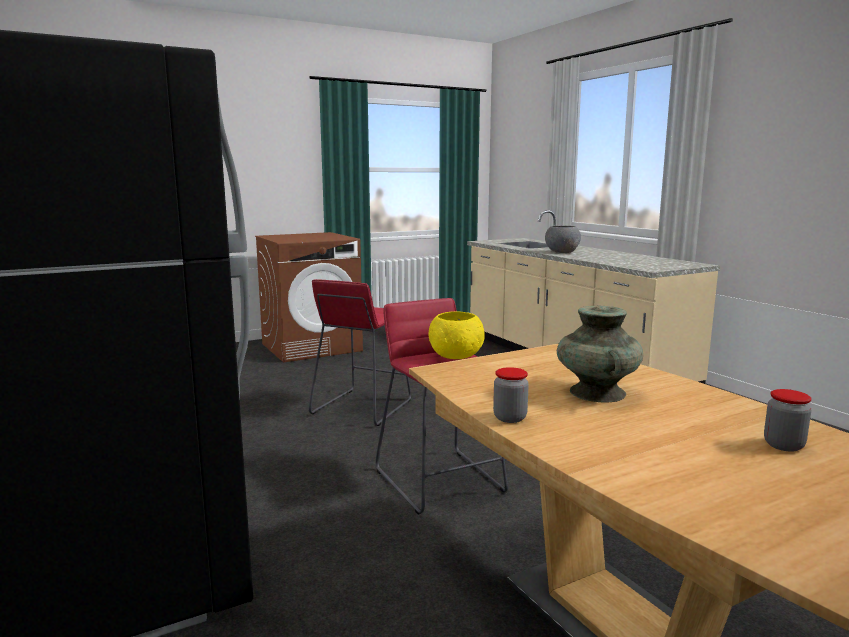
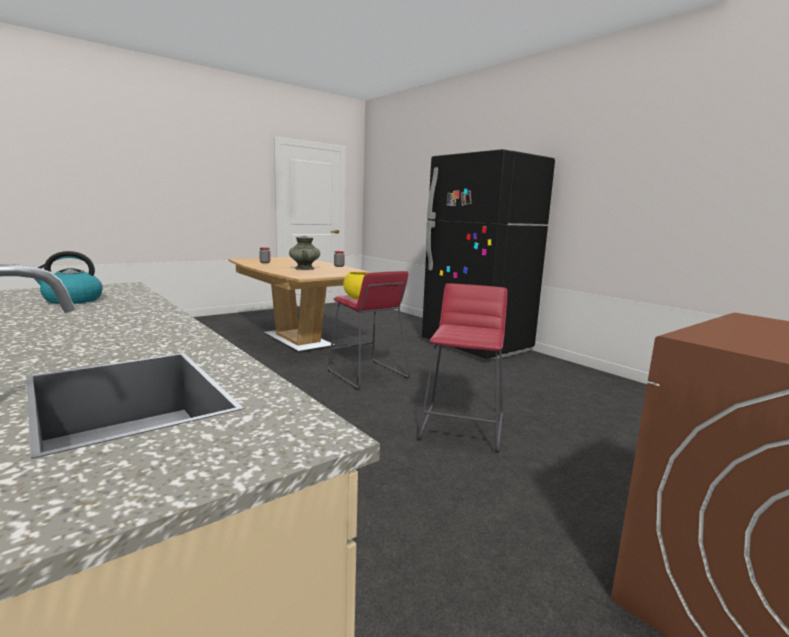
camera: 170 degrees right, 0 degrees up
(562, 252) = (139, 330): grey bowl -> none
(638, 260) = (72, 300): none -> kettle

